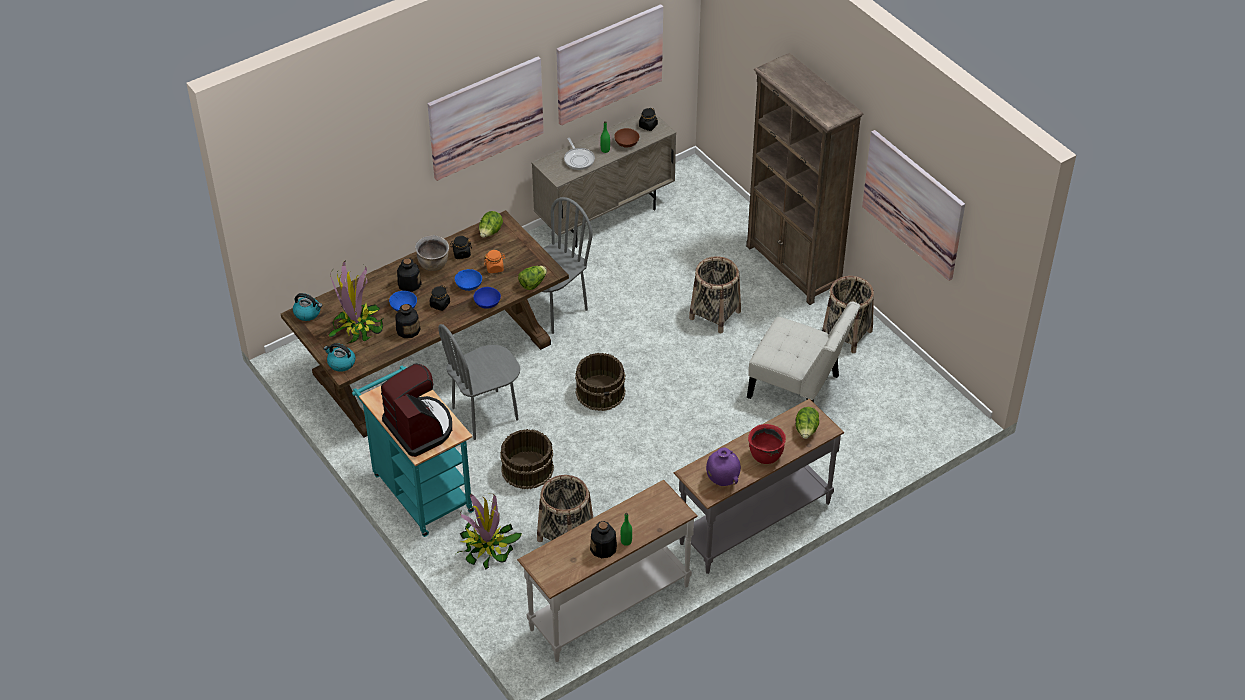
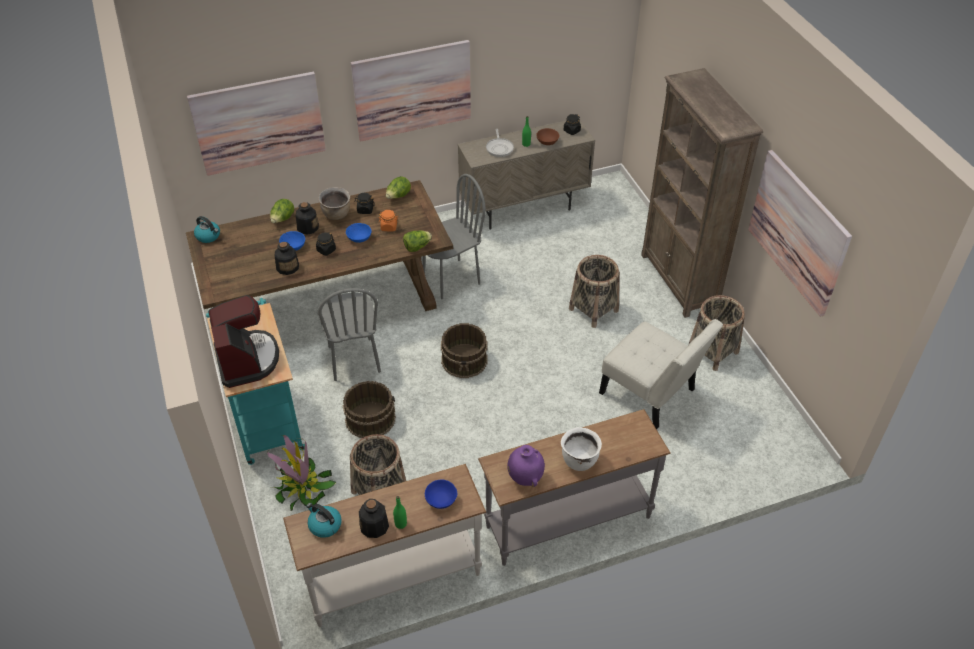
camera: 15 degrees right, 0 degrees up
(341, 363) = (214, 285): kettle -> kettle (324, 525)
(357, 327) = (244, 256): potted plant -> none
(485, 414) = (353, 359): grey chair -> grey chair turned 90 degrees counterclockwise
(487, 303) = (368, 257): blue bowl -> blue bowl (440, 500)
(609, 64) = (541, 64): picture -> picture (259, 123)
(765, 455) = (579, 460): red cooking pot -> white cooking pot
(806, 430) = (630, 443): lettuce -> lettuce (283, 219)

